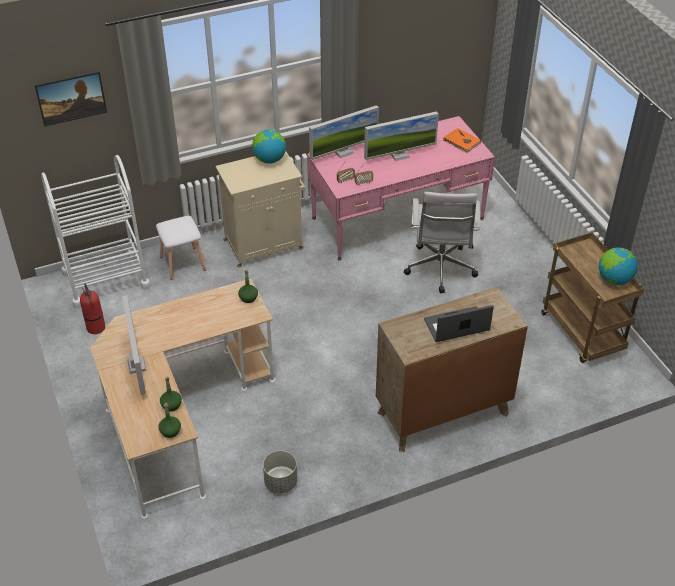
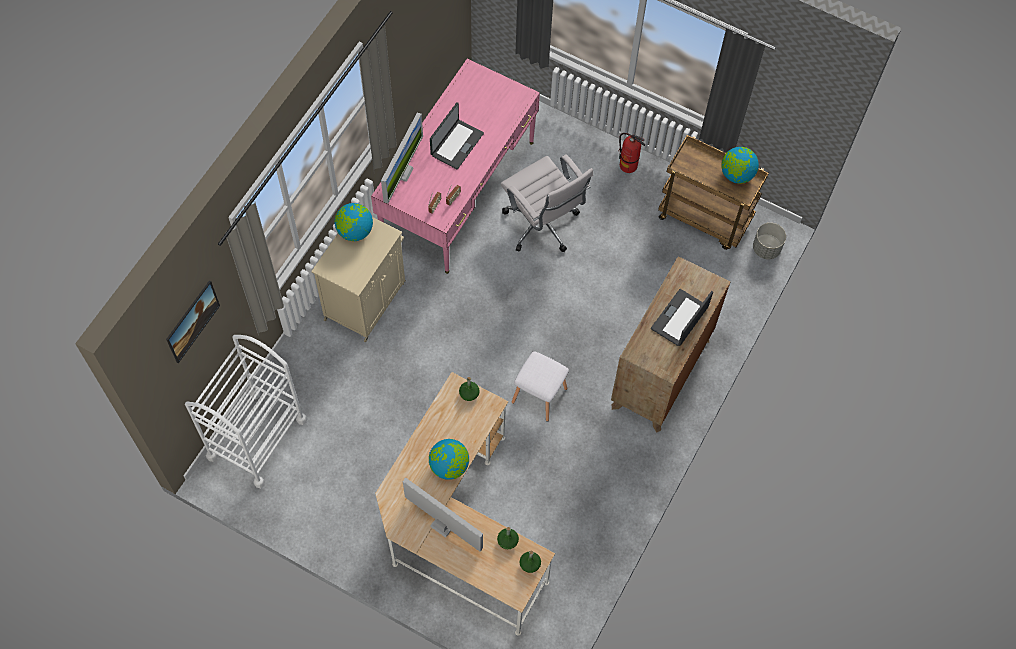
camera: 40 degrees left, 20 degrees up
(96, 328) = (301, 494): fire extinguisher -> fire extinguisher (628, 165)
(183, 263) = (311, 371): white stool -> white stool (540, 395)
(183, 332) = (449, 466): none -> globe
(281, 482) = (594, 525): grey planter -> grey planter (766, 248)
(399, 155) = (456, 144): monitor -> laptop
(461, 142) = (497, 92): orange book -> none

